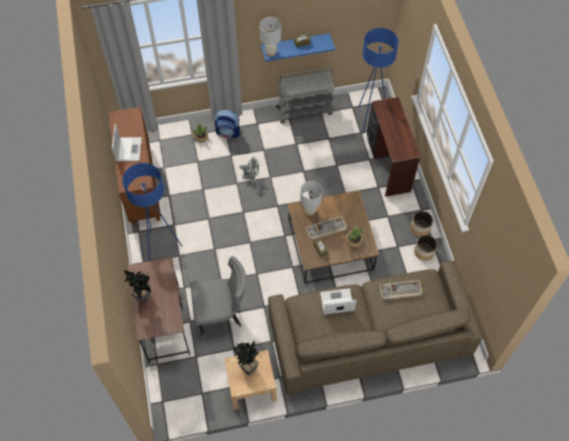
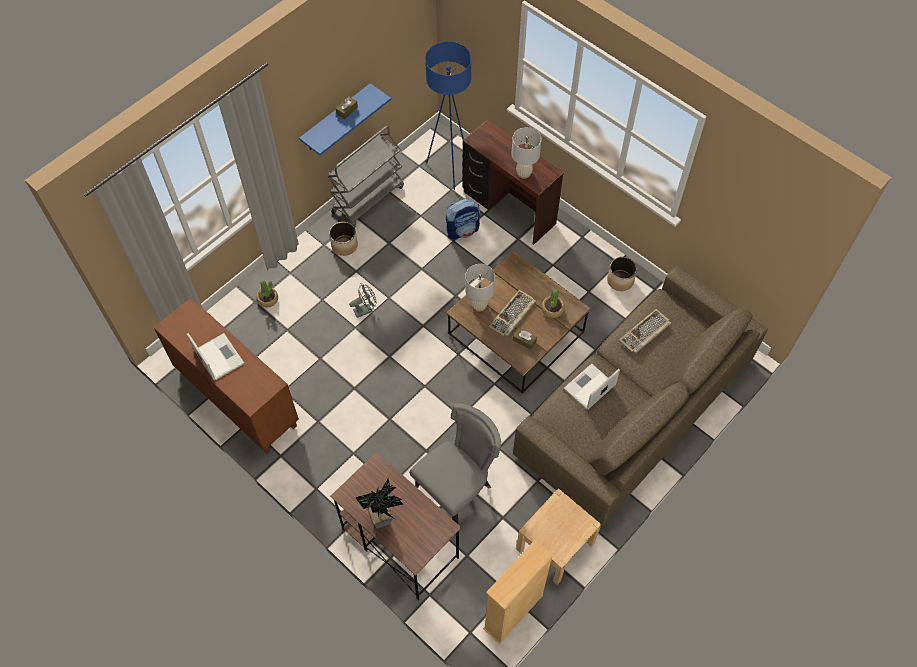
camera: 35 degrees left, 0 degrees up
(161, 247) = (324, 456): blue floor lamp -> none
(196, 407) = (513, 612): none -> beige bookcase
(228, 132) = (298, 275): backpack -> backpack (463, 230)
(248, 366) = (552, 521): potted plant -> none
(271, 52) = (319, 141): white table lamp -> white table lamp (524, 173)
(420, 228) = (596, 258): planter -> planter (344, 246)

